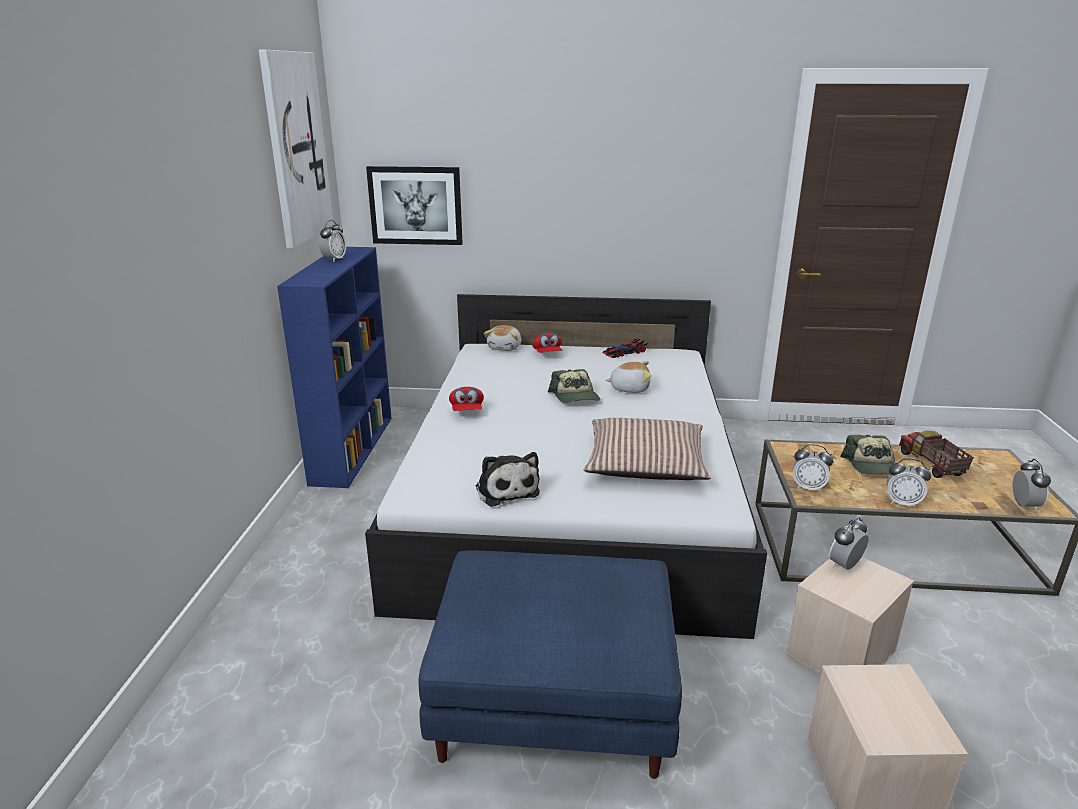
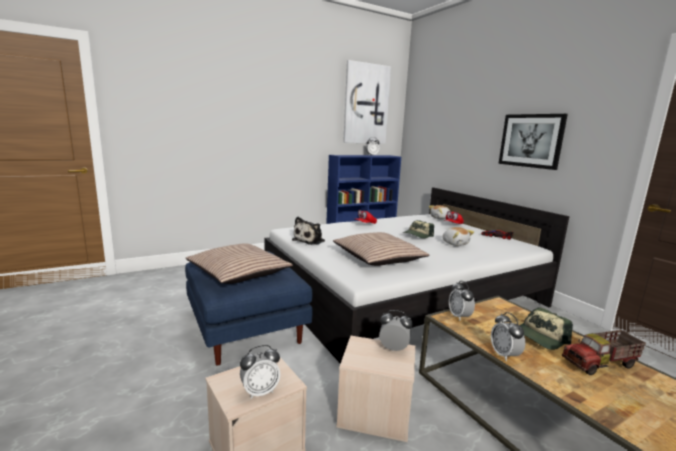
camera: 55 degrees right, 10 degrees down
(415, 205) = (426, 140): picture -> picture (531, 140)
(582, 614) = (239, 273): none -> pillow
(930, 465) = (600, 364): toy truck -> toy truck turned 150 degrees counterclockwise
(1024, 505) = (630, 427): alarm clock -> alarm clock (260, 391)

